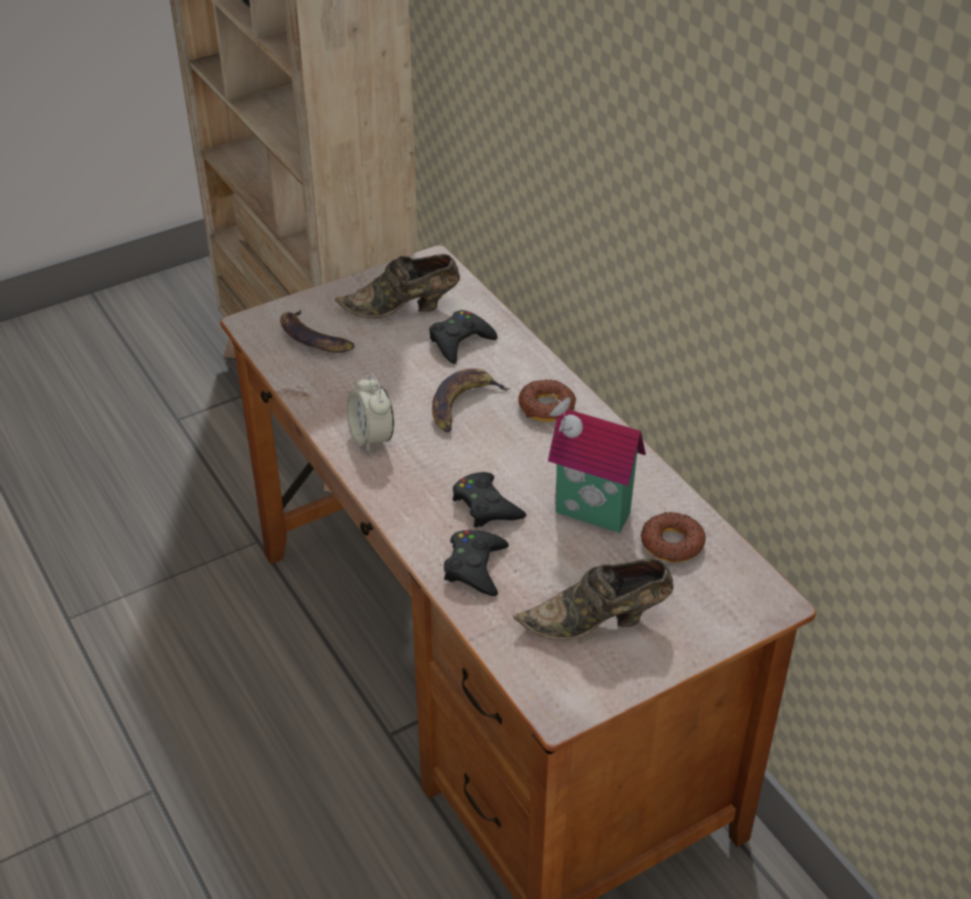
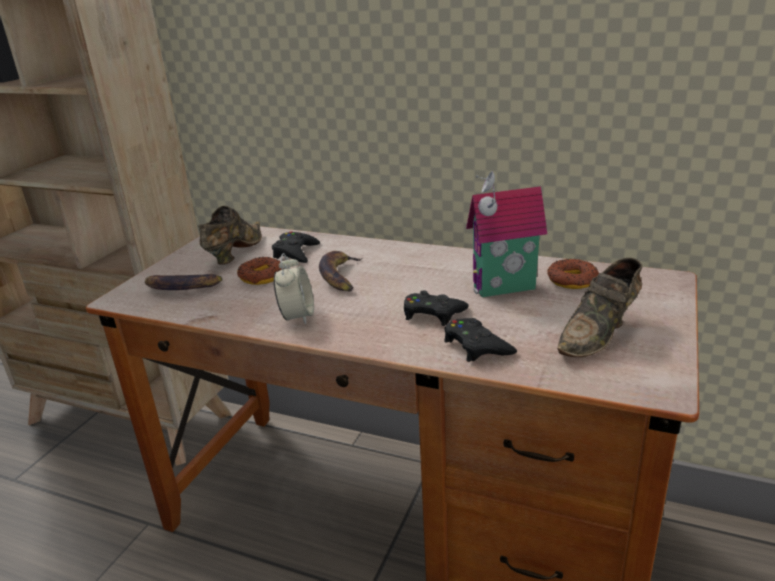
camera: 35 degrees left, 15 degrees down
(371, 438) = (297, 316): alarm clock -> alarm clock turned 120 degrees counterclockwise
(403, 308) = (234, 253): brown shoe -> brown shoe turned 150 degrees clockwise
(546, 407) = (397, 257): donut -> donut (262, 276)

